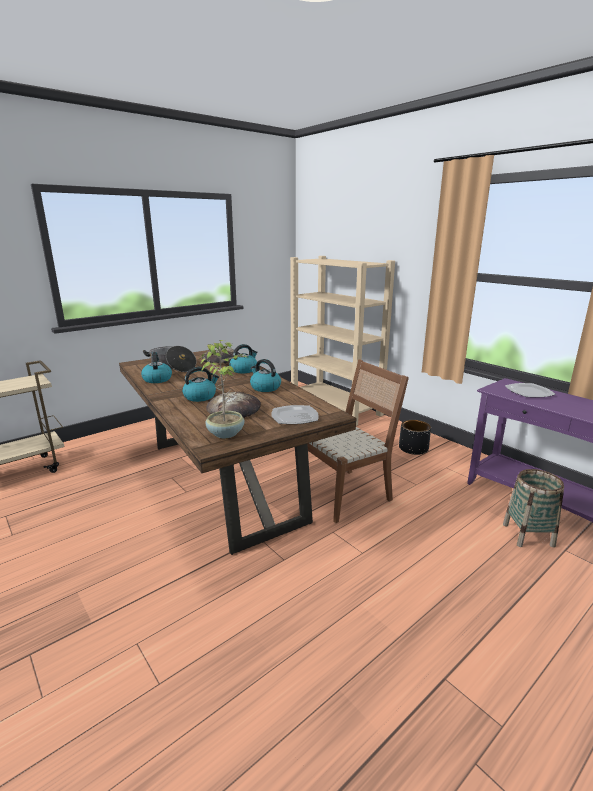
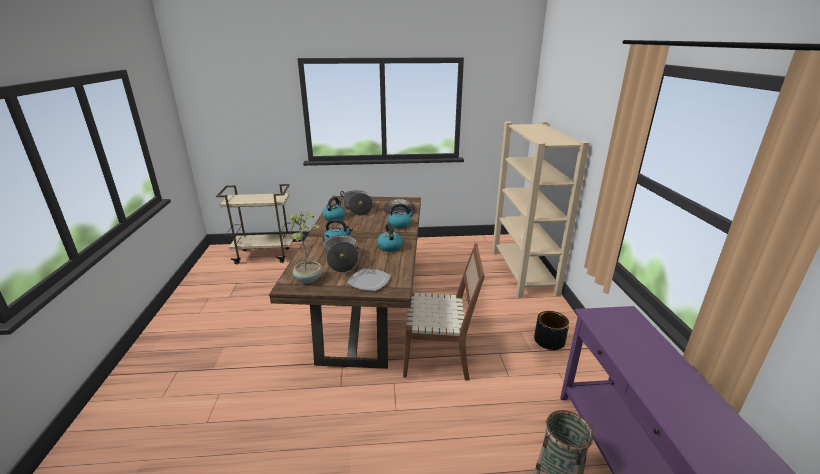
camera: 35 degrees right, 5 degrees up
(234, 409) = (341, 260): bread -> cooking pot
(529, 392) = (629, 332): plate -> none

